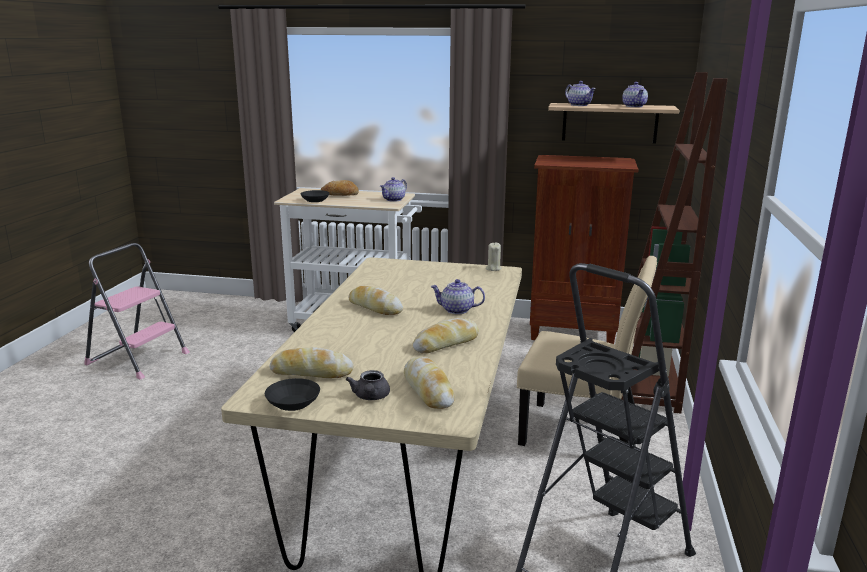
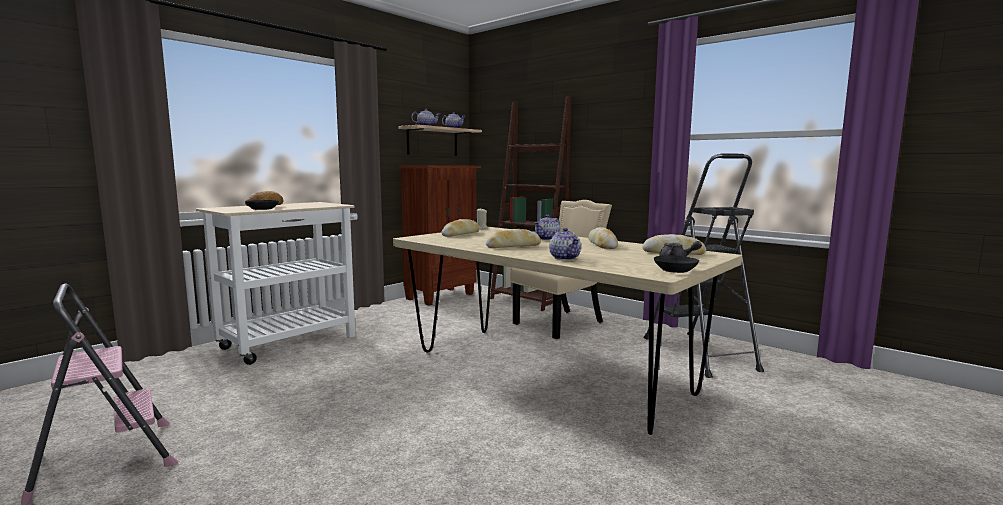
camera: 60 degrees left, 10 degrees down
(311, 372) = (622, 264): bread -> bread (460, 234)
(393, 200) = (325, 204): teapot -> teapot (565, 258)

